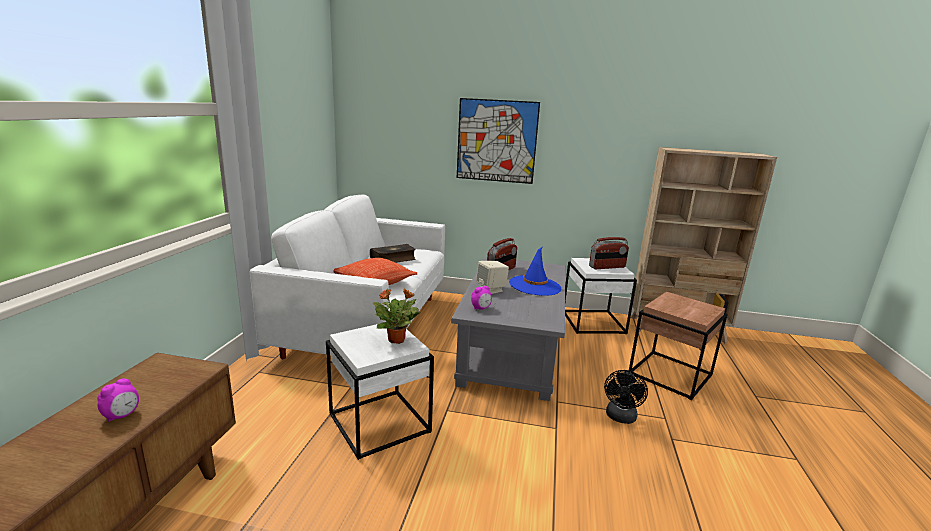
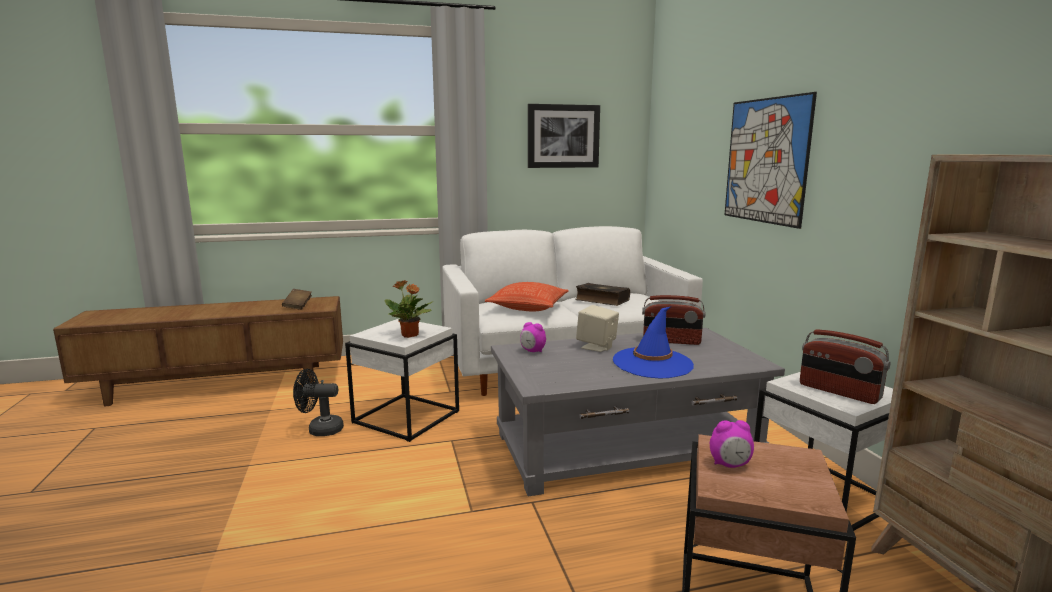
camera: 65 degrees right, 5 degrees down
(122, 415) = (263, 309): alarm clock -> alarm clock (730, 465)
(159, 386) = (298, 306): none -> brown book
(293, 113) = (563, 136): none -> picture
(620, 418) = (540, 562): black fan -> black fan (320, 429)

